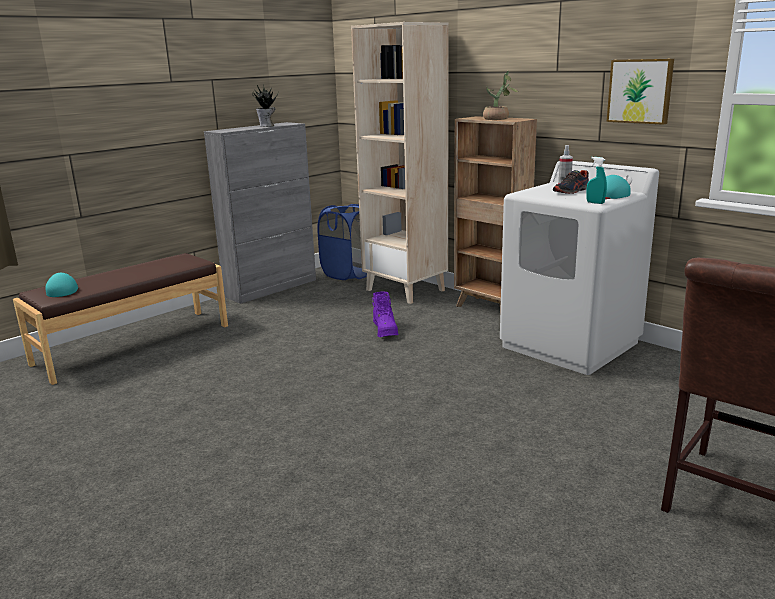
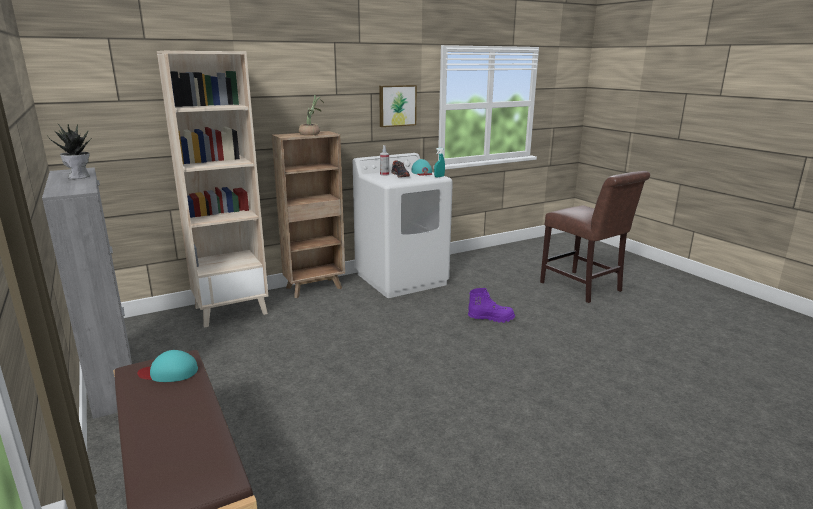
camera: 75 degrees left, 0 degrees up
(62, 290) = (183, 471): turquoise cap -> turquoise cap (169, 372)
(349, 274) = (140, 329): blue laundry basket -> none
(385, 330) = (316, 333): purple boot -> purple boot (491, 318)

